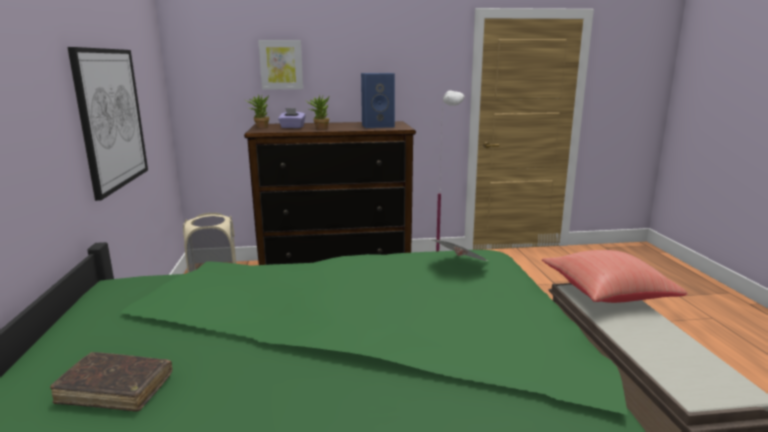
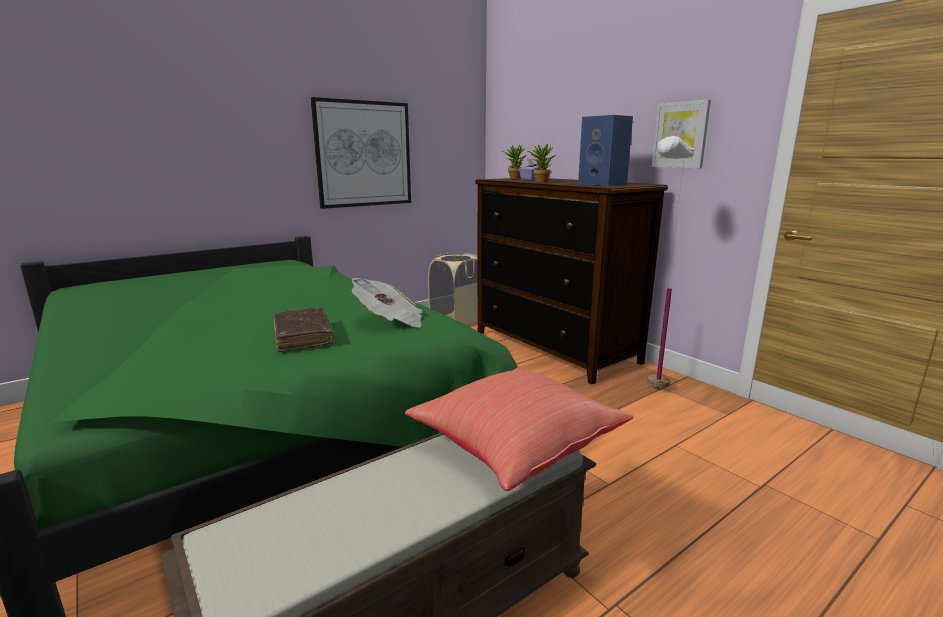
camera: 60 degrees right, 0 degrees up
(116, 389) = (142, 289): brown book -> brown book (303, 337)
(281, 65) = (559, 115): picture -> picture (680, 135)

